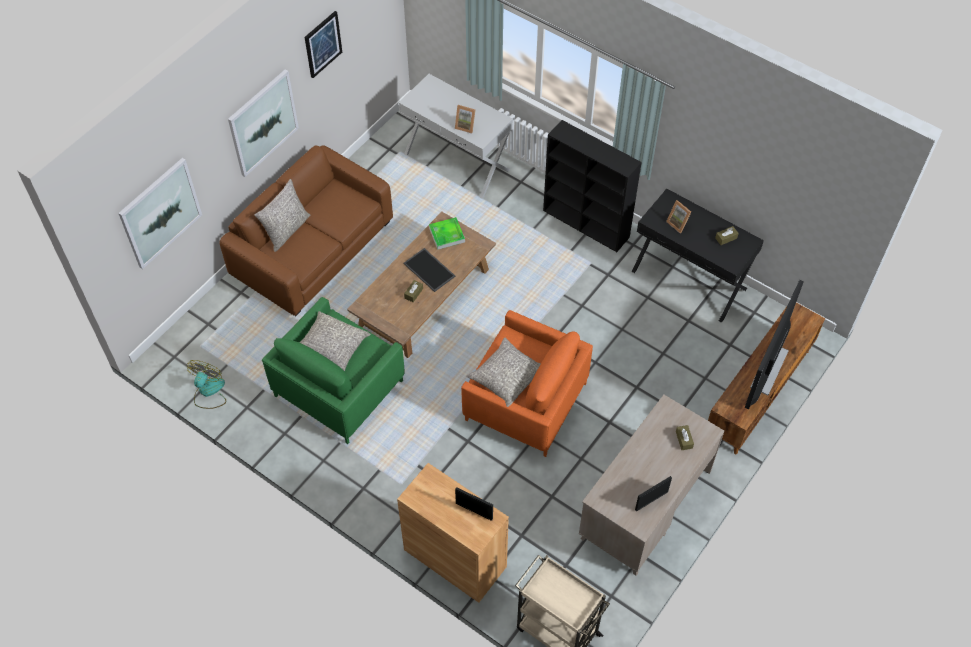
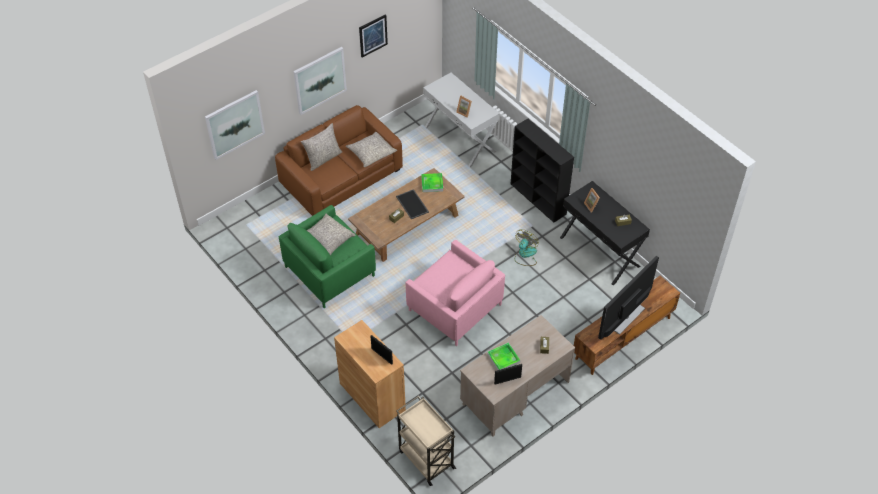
camera: 15 degrees right, 5 degrees down
(208, 392) = (242, 255): fan -> fan (525, 255)
(506, 376) = (439, 283): grey pillow -> grey pillow (371, 153)
(525, 402) = (454, 307): orange armchair -> pink armchair
(635, 470) = (503, 358): none -> tray

